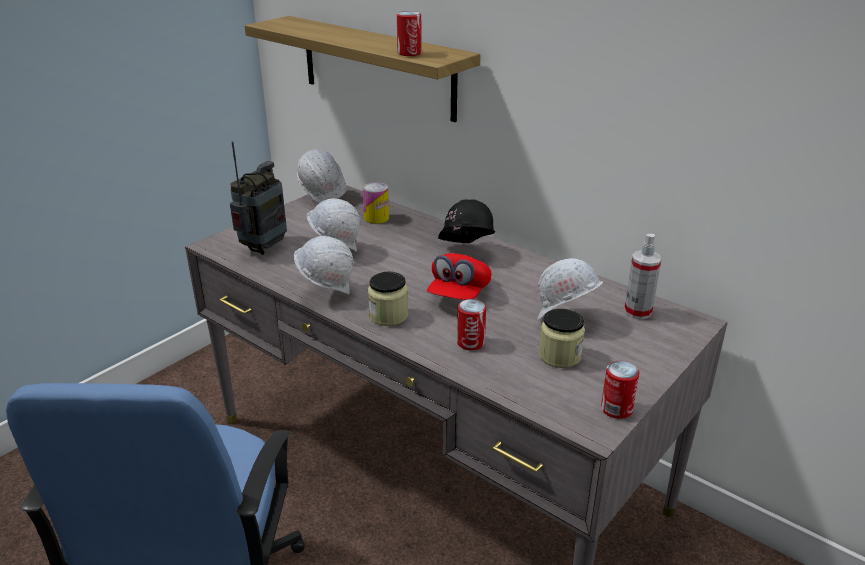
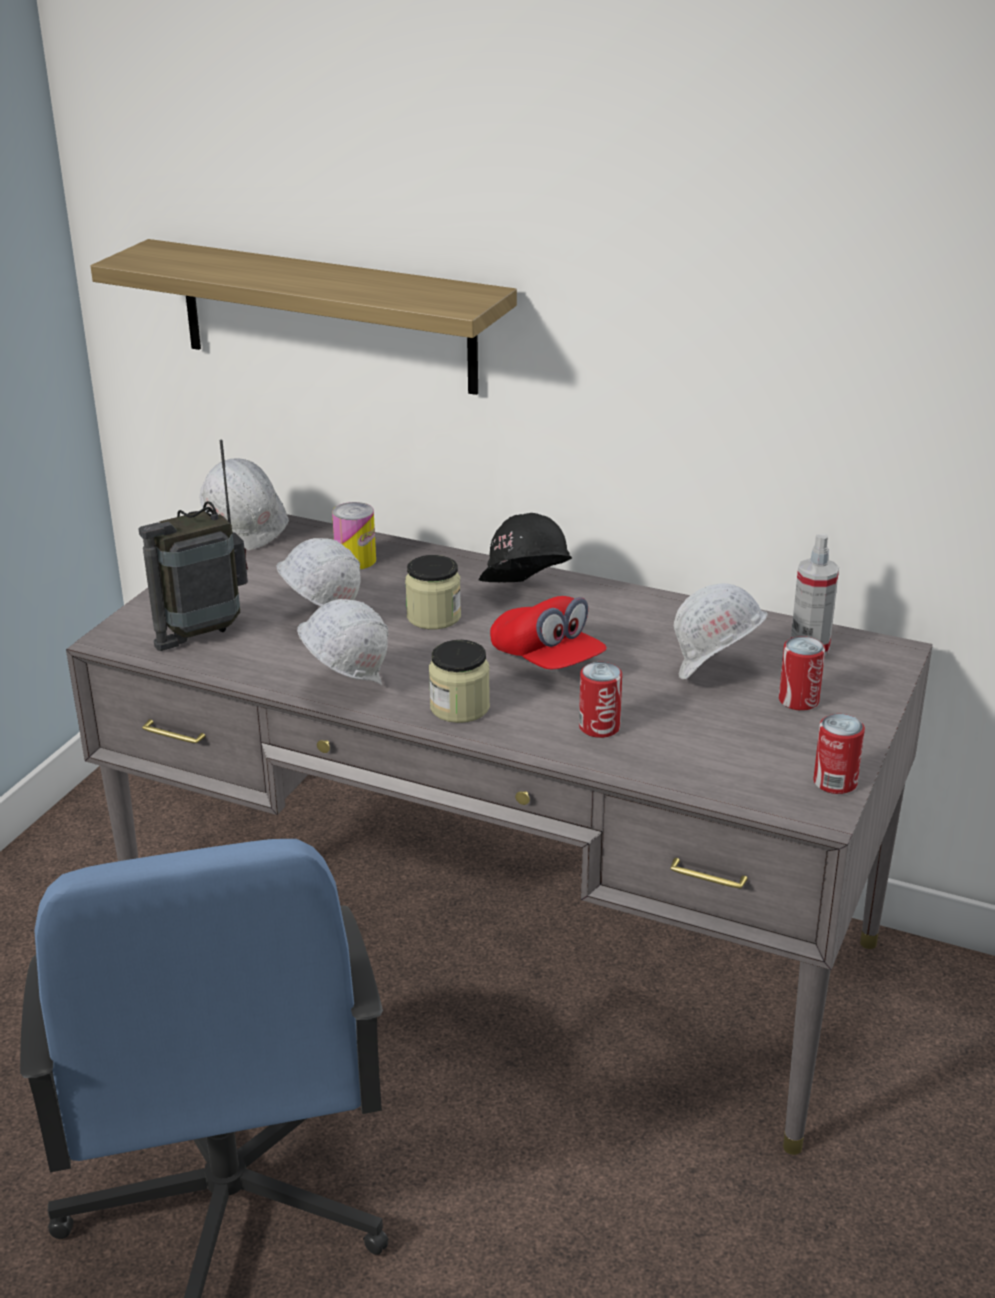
camera: 15 degrees left, 0 degrees up
(264, 248) = (202, 633): radio -> radio turned 135 degrees counterclockwise
(409, 53) = (410, 298): can -> can (798, 700)
(459, 294) = (547, 660): red cap -> red cap turned 45 degrees counterclockwise
(560, 356) = (730, 725): jar -> jar (434, 617)

